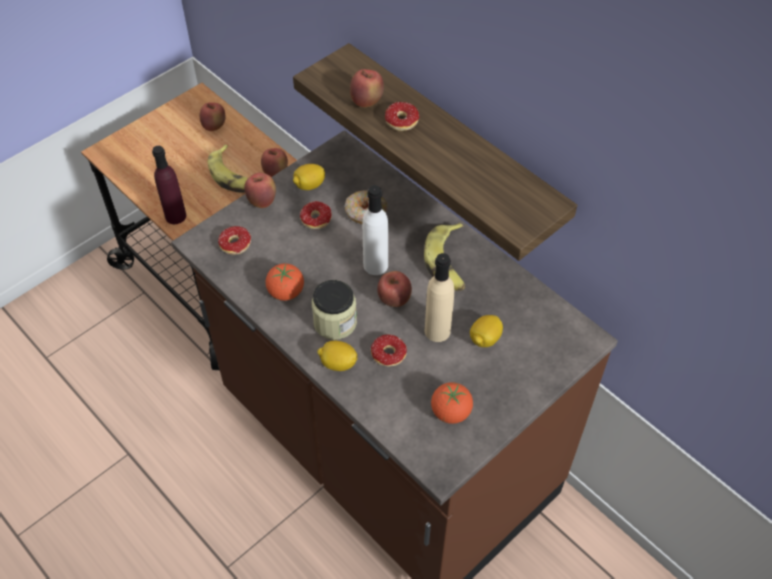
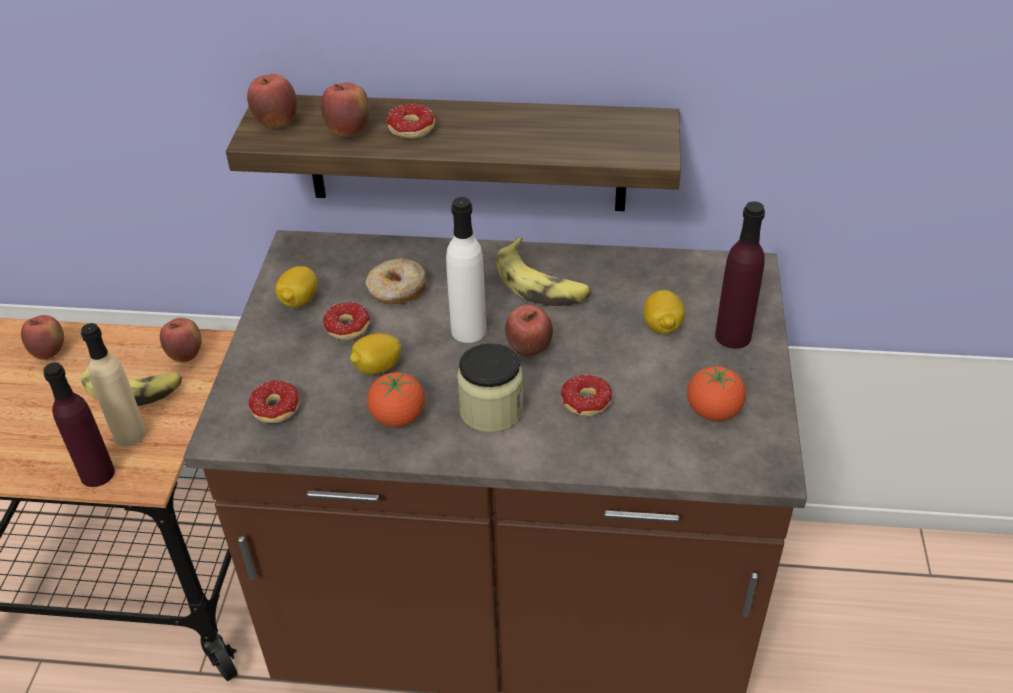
camera: 40 degrees left, 10 degrees down
(262, 201) = (258, 347): apple -> apple (276, 123)
(338, 363) = (544, 447): lemon -> lemon (377, 368)
(437, 331) = (607, 349): beige bottle -> beige bottle (129, 434)
(519, 375) = (733, 336): none -> purple bottle

